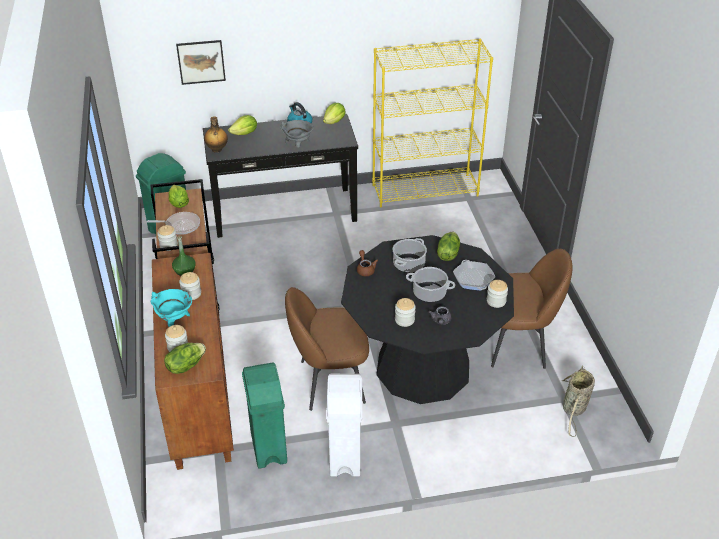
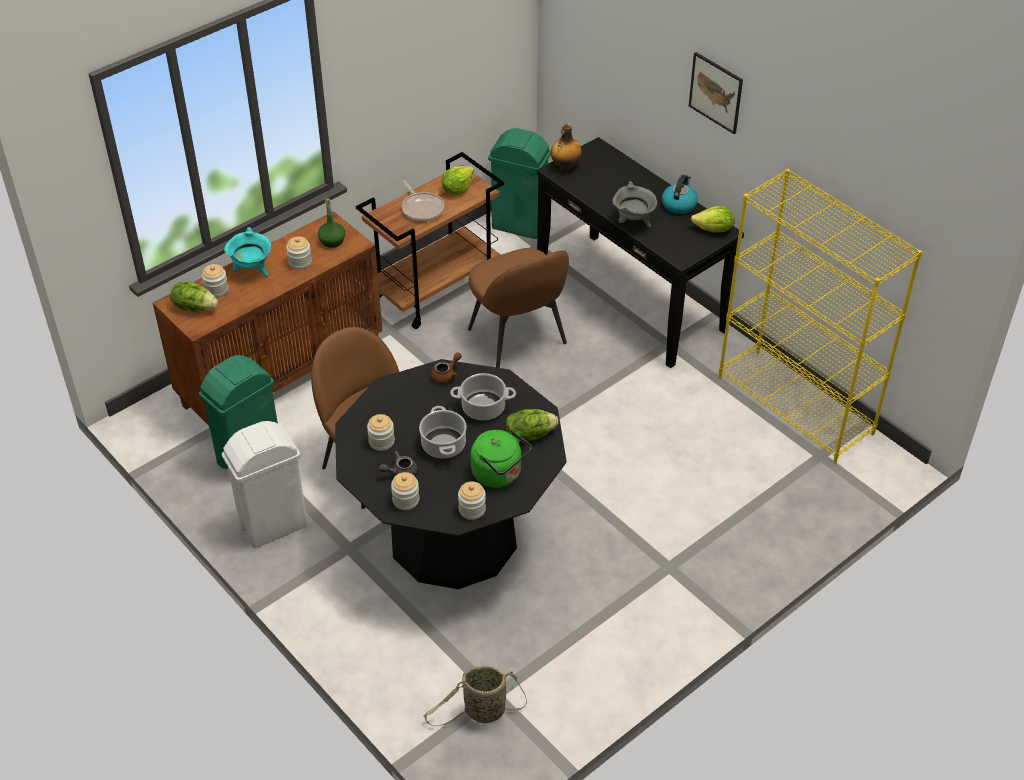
camera: 60 degrees right, 5 degrees up
(168, 245) = (383, 215): jar -> jar (406, 500)
(201, 62) = (613, 57): picture -> picture (716, 92)
(245, 133) = (617, 172): lettuce -> none
(473, 279) = (499, 474): frying pan -> green kettle
(518, 344) = (561, 614): brown chair -> brown chair (518, 338)

